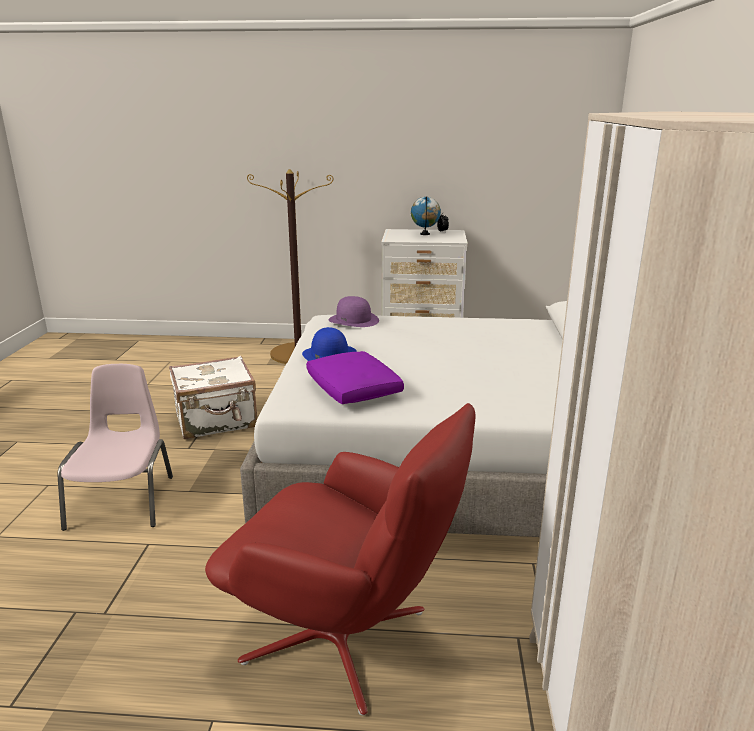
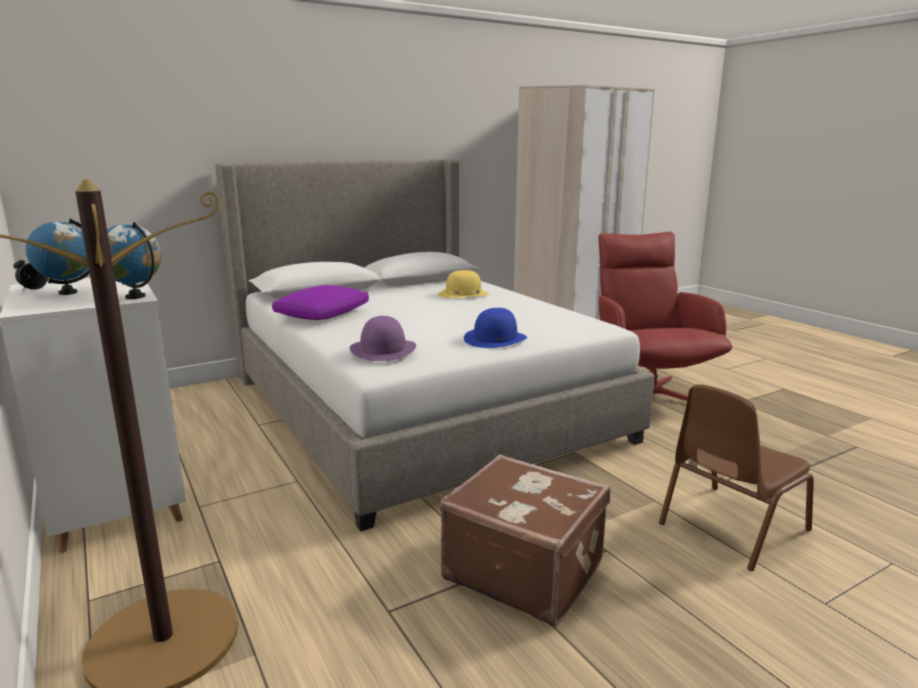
camera: 125 degrees left, 5 degrees down
(123, 501) = (730, 527): pink chair -> brown chair
(217, 421) = (524, 570): white suitcase -> brown suitcase
(354, 390) = (543, 319): purple pillow -> purple pillow (323, 314)
(395, 240) = (136, 297): none -> globe
(505, 389) = (463, 294): none -> yellow hat

